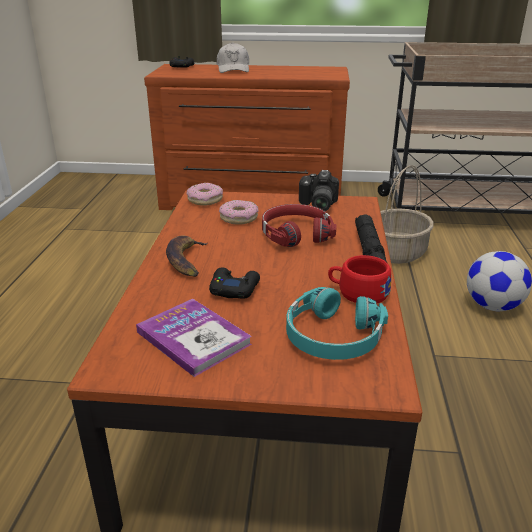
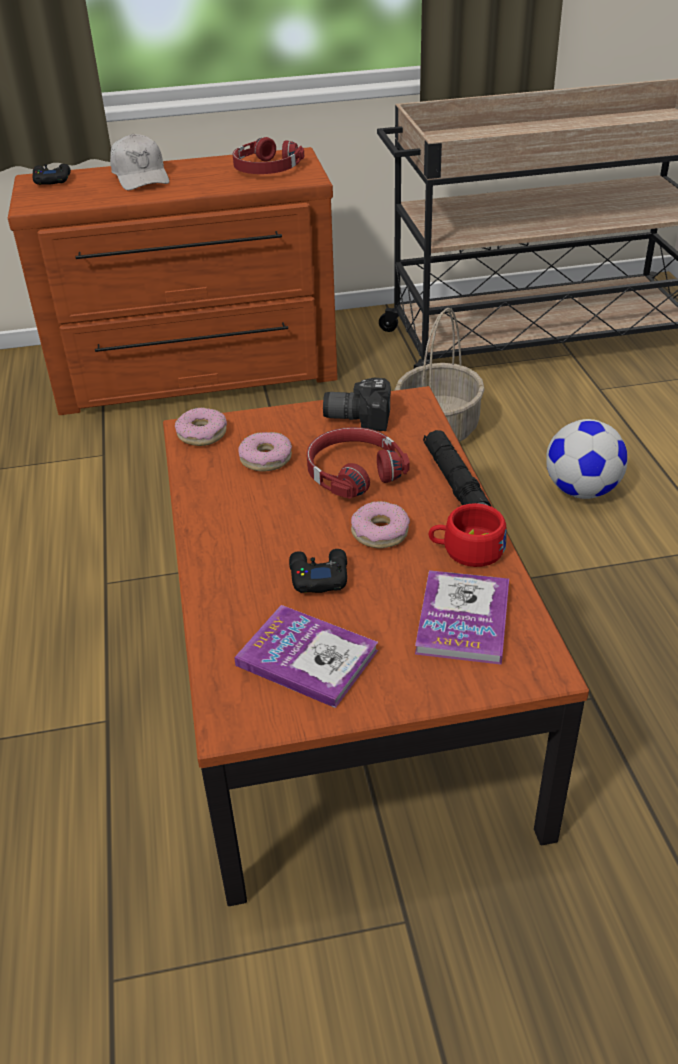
camera: 15 degrees left, 10 degrees up
(186, 260) = (235, 545): banana -> none
(295, 270) = (379, 532): none -> donut
(311, 72) = (266, 169): none -> red headphones
(317, 205) = (358, 416): camera -> camera turned 105 degrees clockwise
(332, 337) = (463, 619): turquoise headphones -> book

